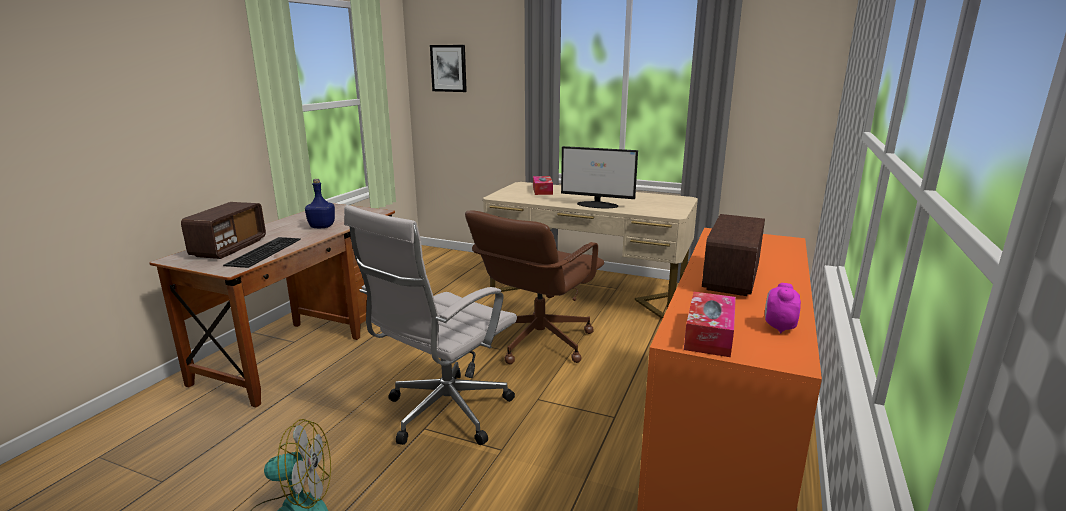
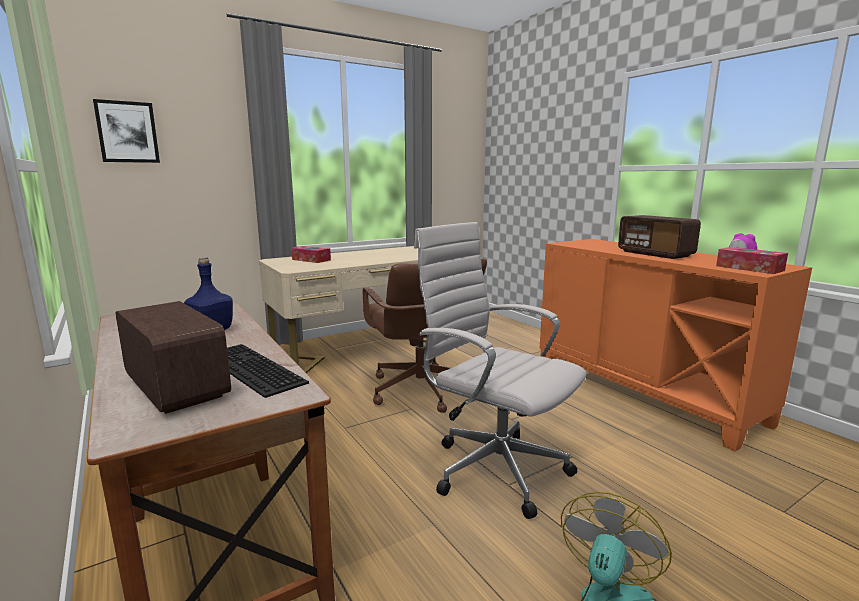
camera: 55 degrees left, 5 degrees down
(443, 414) = (493, 467): white office chair -> white office chair turned 150 degrees clockwise
(598, 205) = (390, 258): monitor -> none

